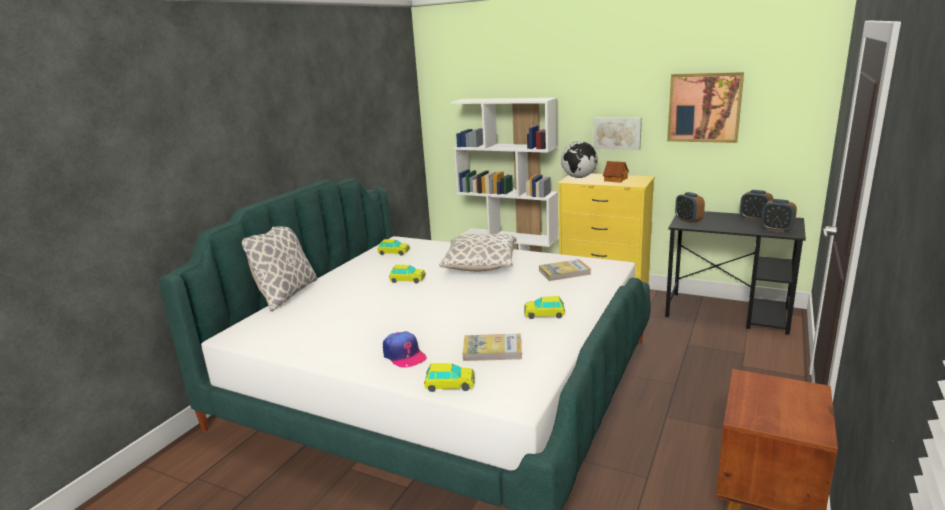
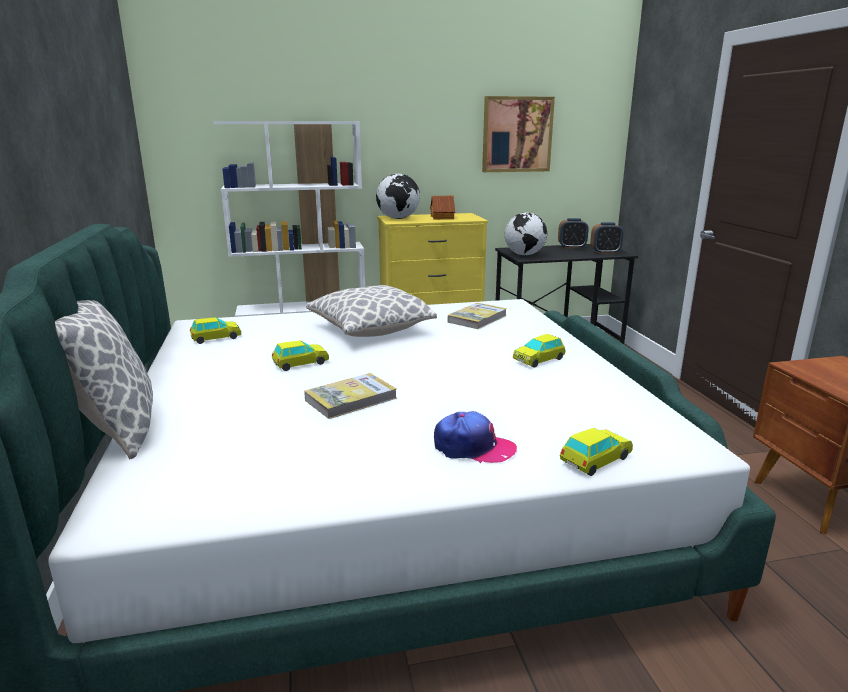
camera: 40 degrees left, 0 degrees up
(492, 350) = (561, 408): book -> book (351, 399)
(617, 133) = (428, 165): picture -> none
(688, 221) = (524, 255): alarm clock -> globe

